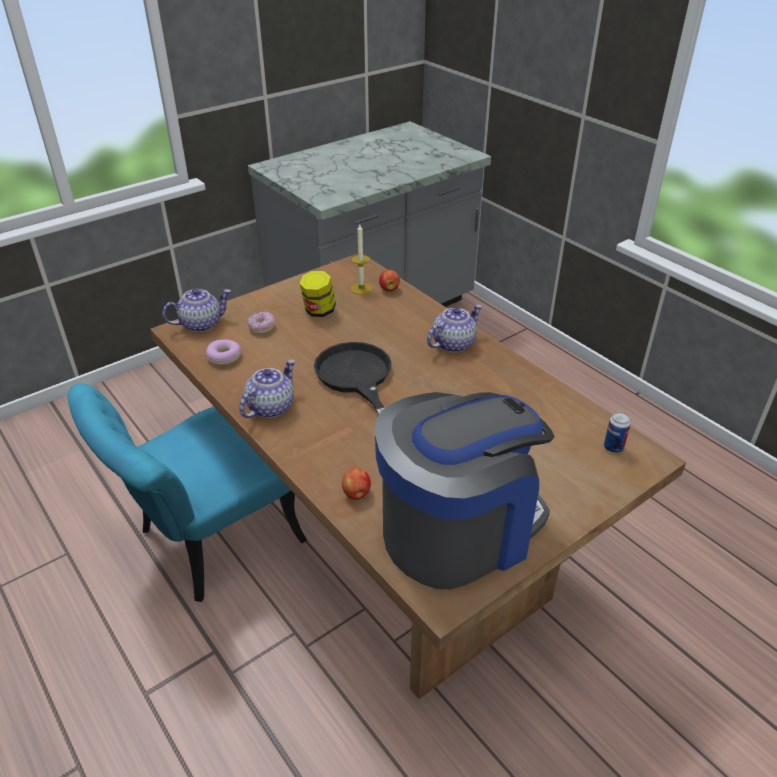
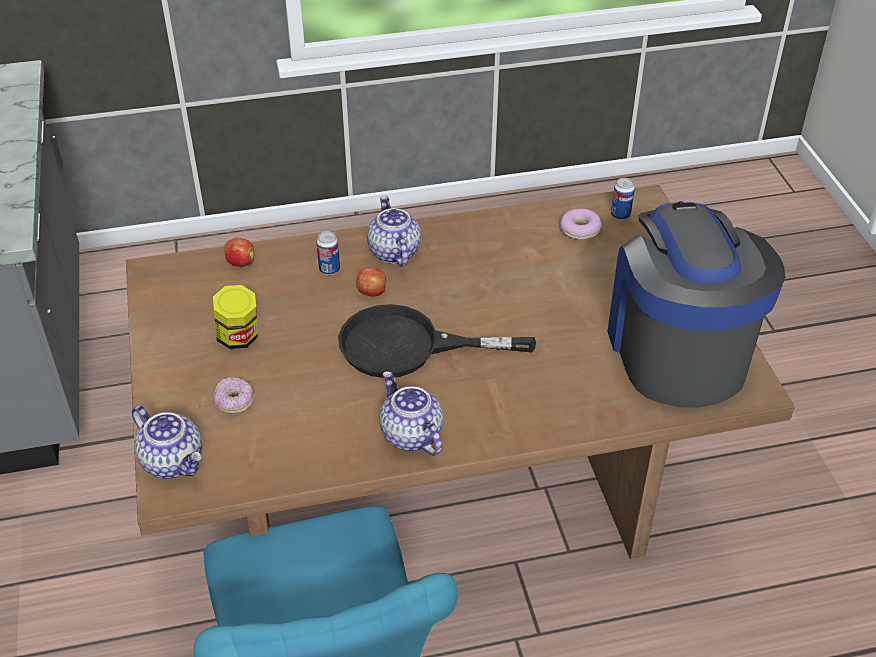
camera: 65 degrees left, 5 degrees up
(201, 324) = (174, 461): teapot -> teapot turned 135 degrees clockwise
(224, 357) = (275, 454): donut -> donut (579, 230)
(356, 494) = (595, 405): apple -> apple (372, 292)
(361, 288) = (218, 285): candle -> none
(411, 323) = (329, 269): none -> can

